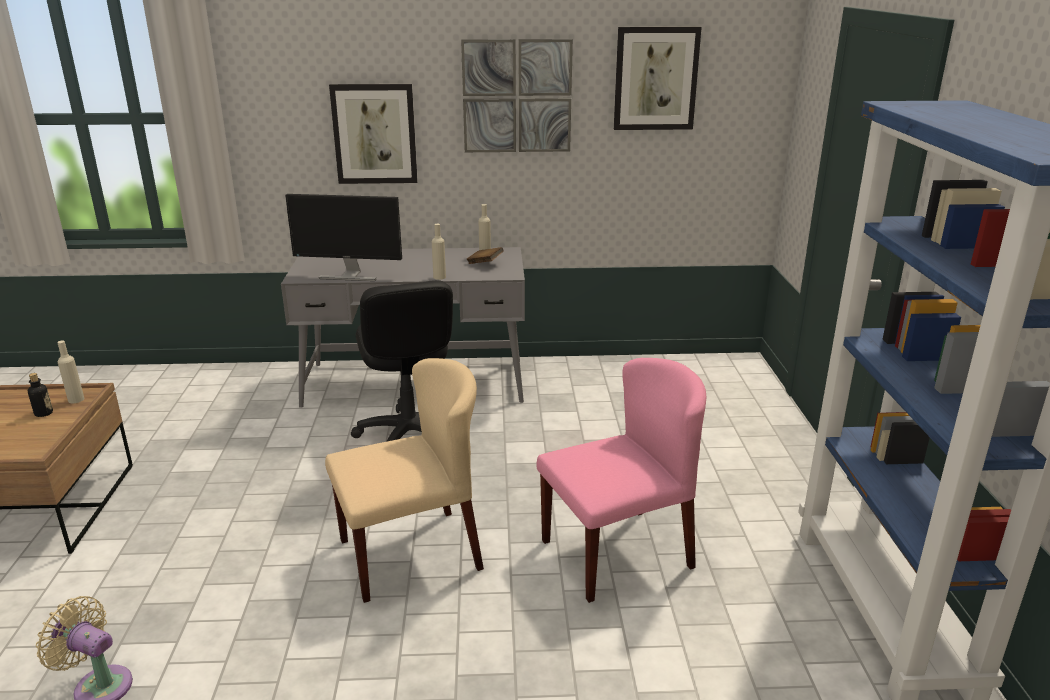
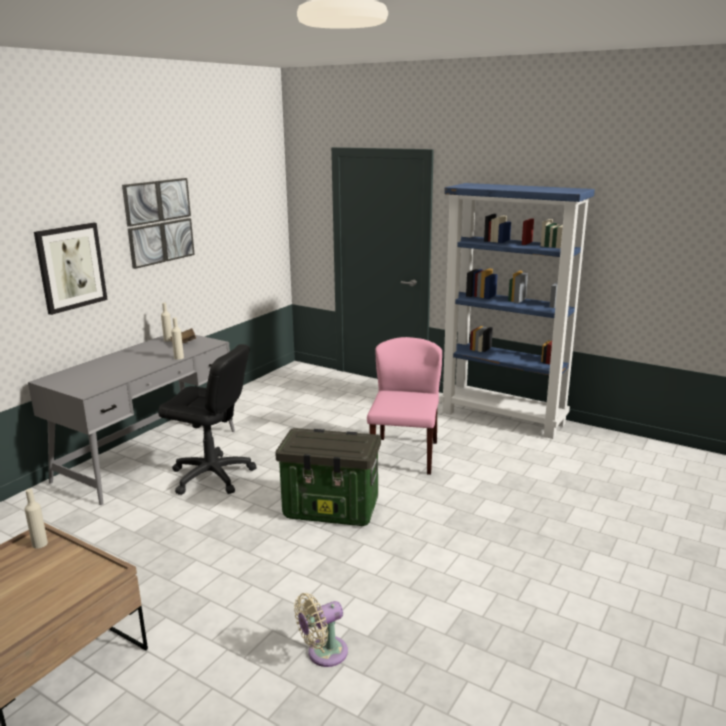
camera: 55 degrees left, 5 degrees down
(44, 413) = (38, 562): bottle -> none
(349, 275) = (118, 378): monitor -> none
(411, 553) = (332, 509): beige chair -> storage box
(655, 78) = (228, 199): picture -> none

